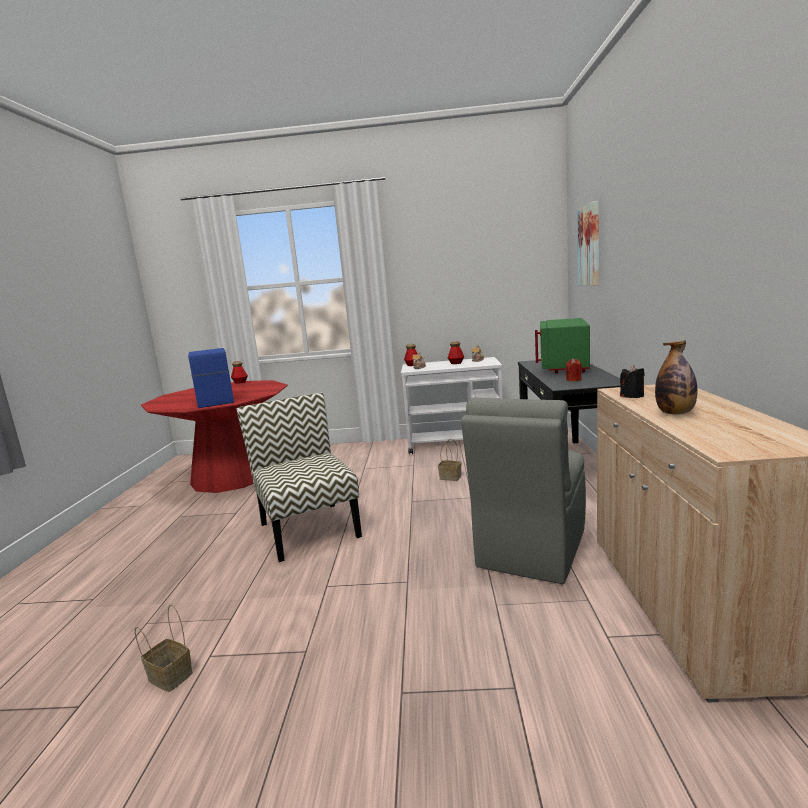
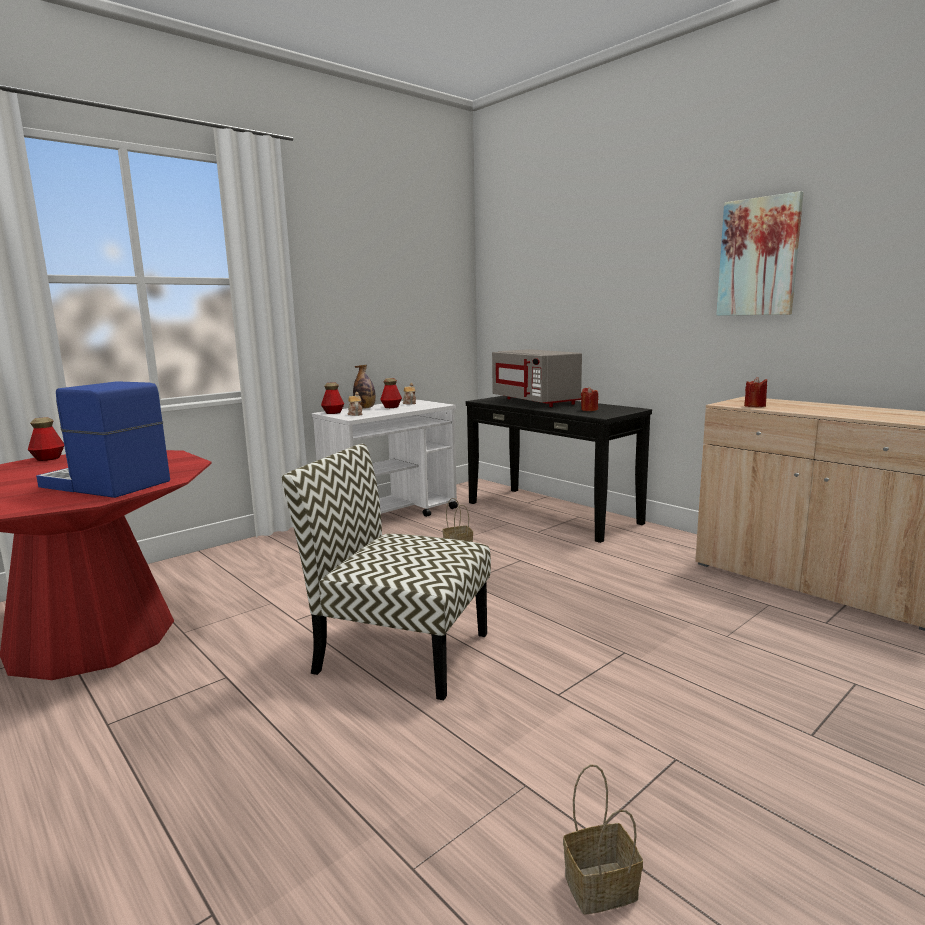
camera: 45 degrees left, 0 degrees up
(530, 549) = (661, 585): grey chair -> none
(564, 366) = (536, 401): green microwave -> grey microwave
(590, 245) = (539, 270): picture -> picture (758, 257)
(632, 396) = (754, 406): black candle -> red candle
(675, 413) = (830, 412): bottle -> bottle (365, 408)

